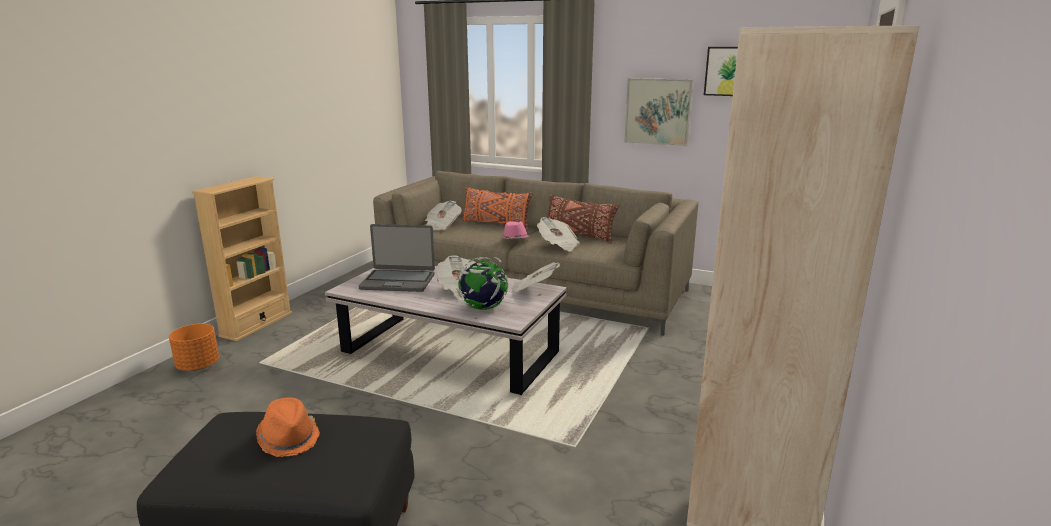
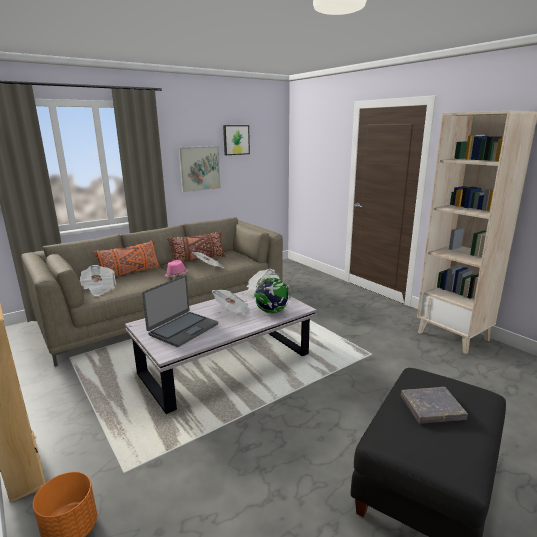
camera: 60 degrees left, 0 degrees up
(289, 438) = (432, 408): orange hat -> grey book

